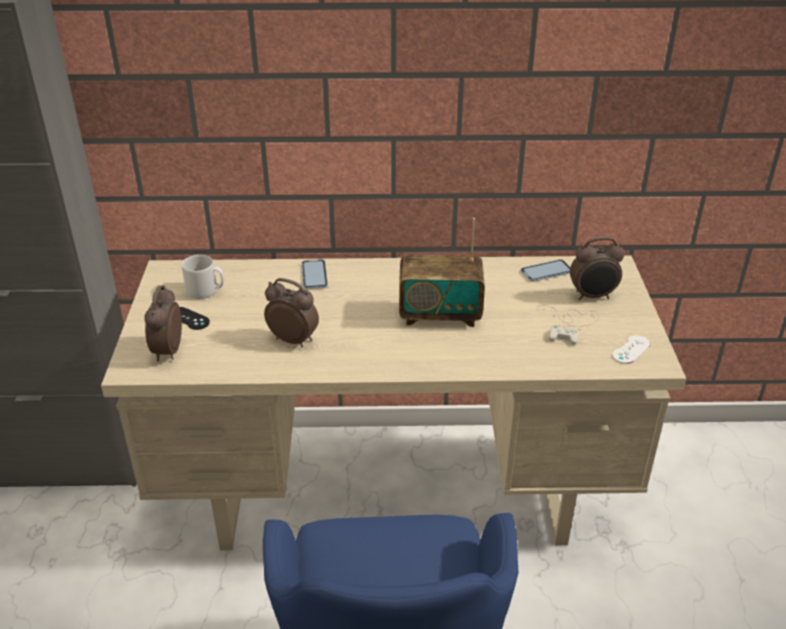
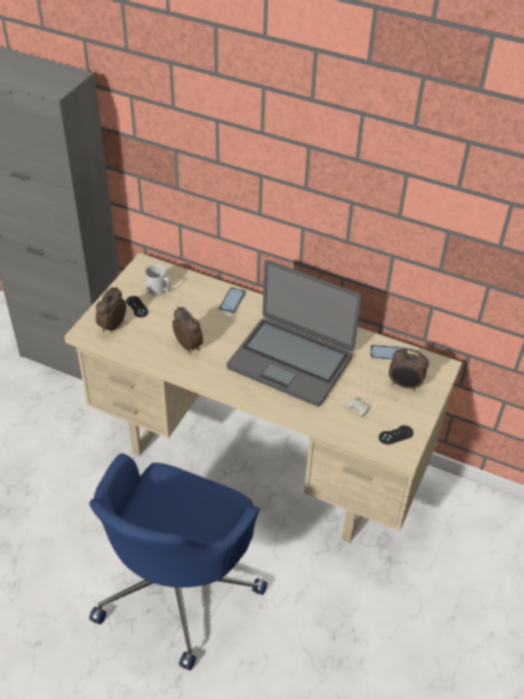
camera: 25 degrees right, 10 degrees up
(440, 314) = (291, 361): radio -> laptop
(631, 350) = (396, 435): white game controller -> black game controller

